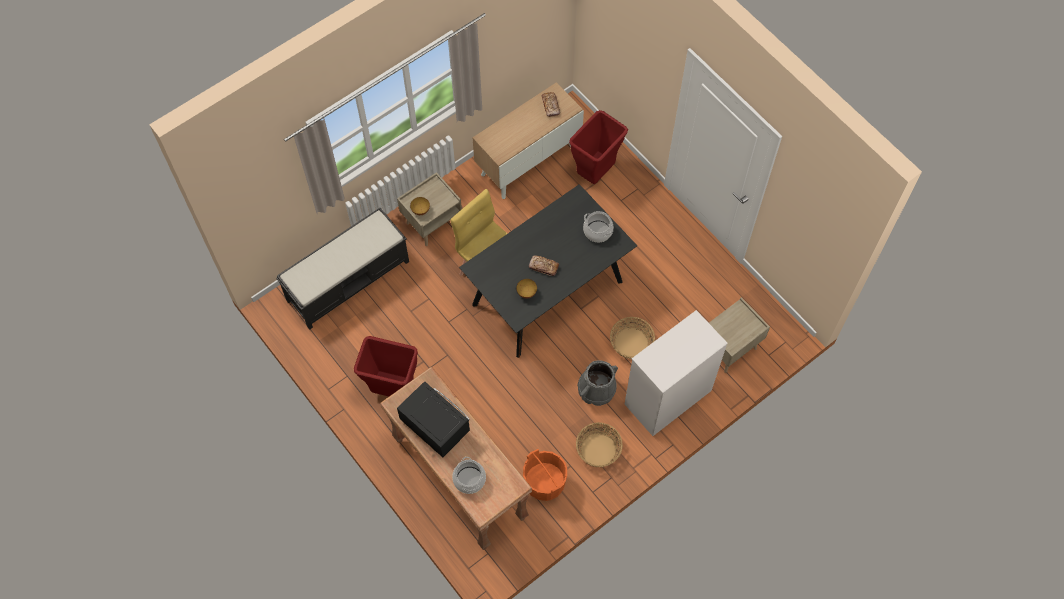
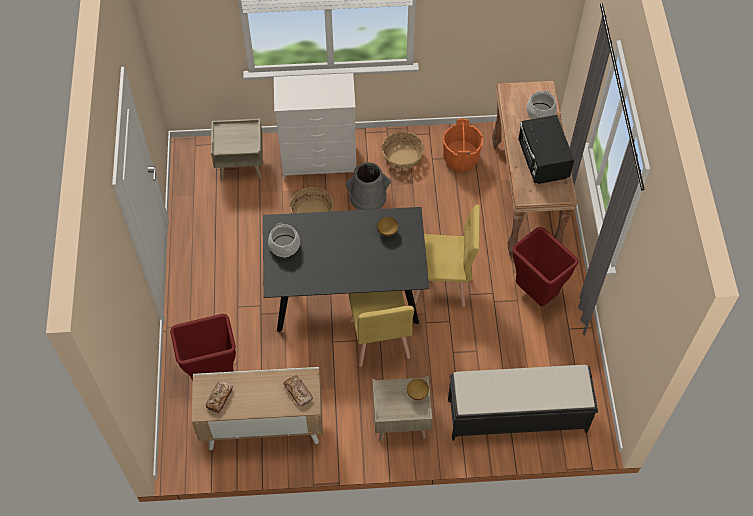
camera: 145 degrees left, 5 degrees down
(478, 349) = (440, 283): none -> yellow chair
(543, 267) = (356, 244): bread -> bread (298, 392)

